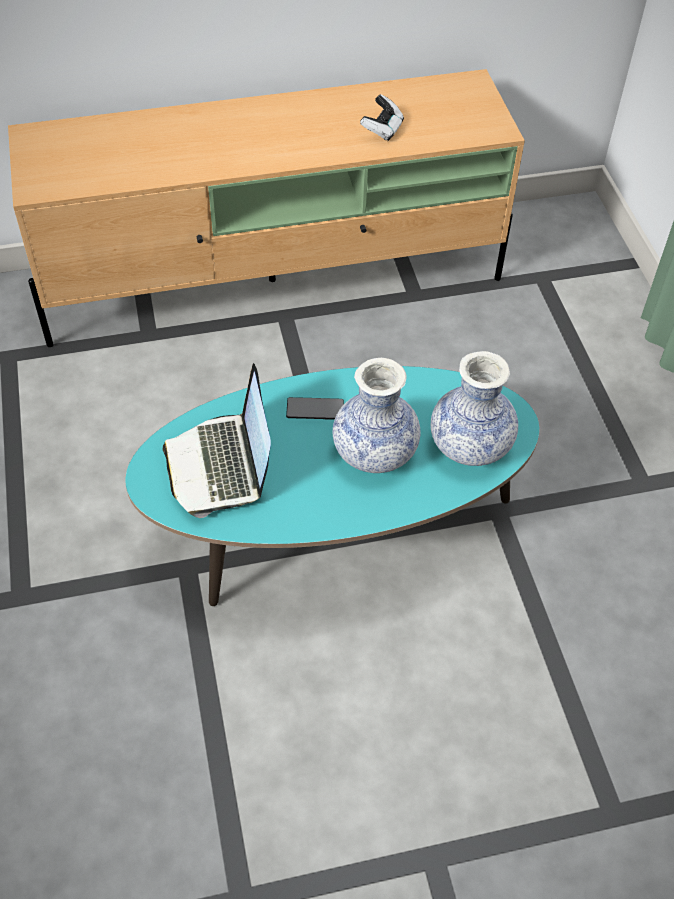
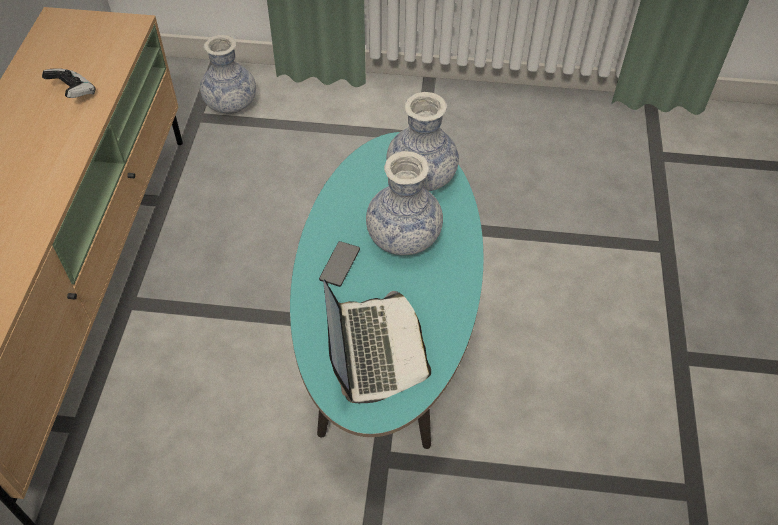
camera: 70 degrees left, 0 degrees up
(221, 466) = (374, 349): laptop -> laptop turned 105 degrees counterclockwise
(578, 297) = (231, 104): none -> vase

